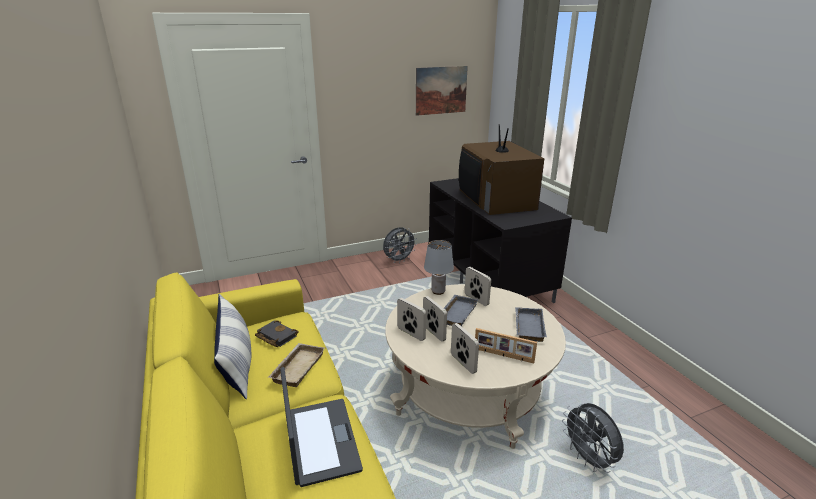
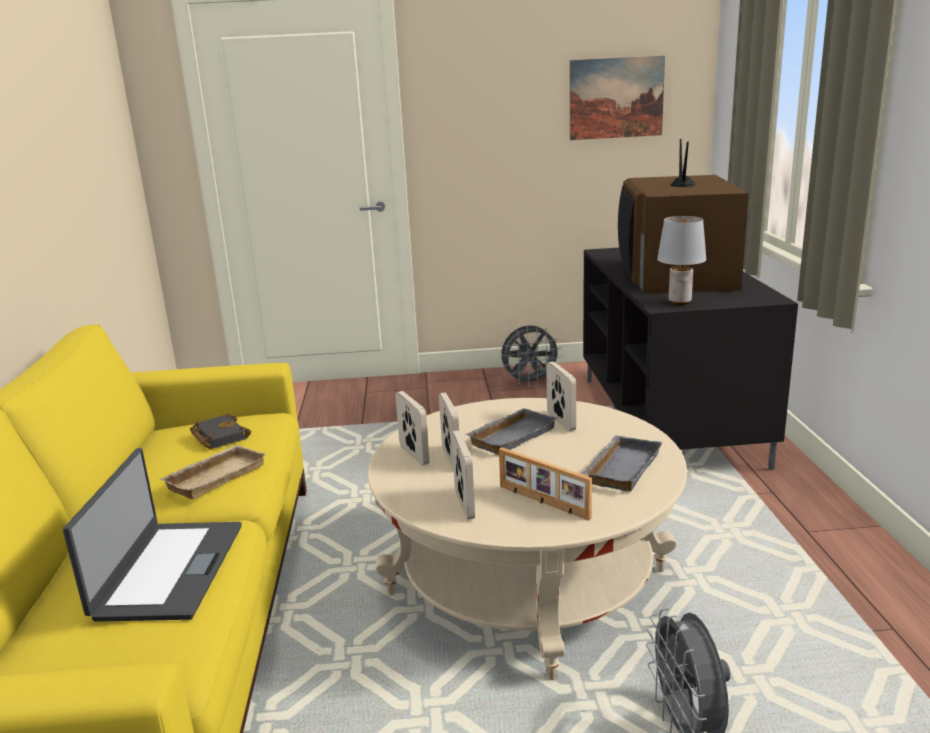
camera: 20 degrees right, 5 degrees down
(236, 362) = (147, 462): pillow -> none
(438, 291) = (505, 404): grey table lamp -> grey table lamp (680, 302)

